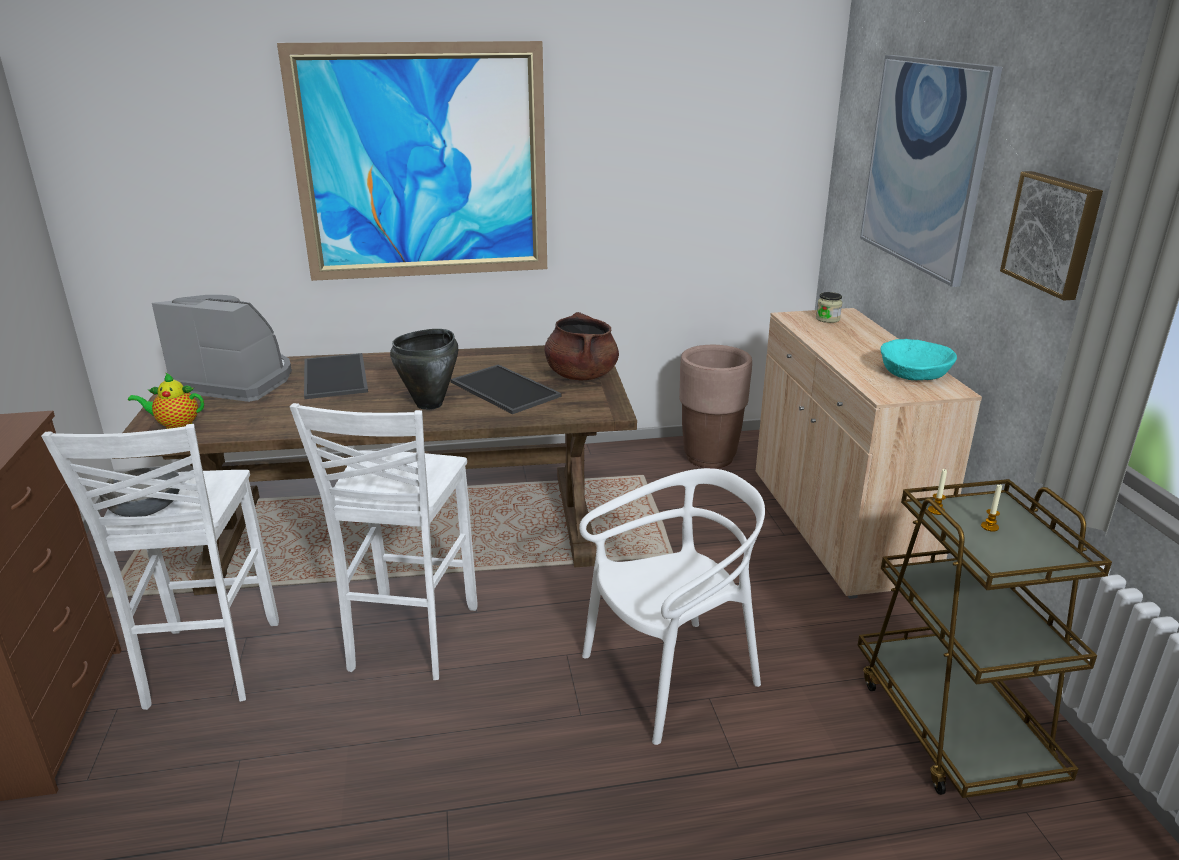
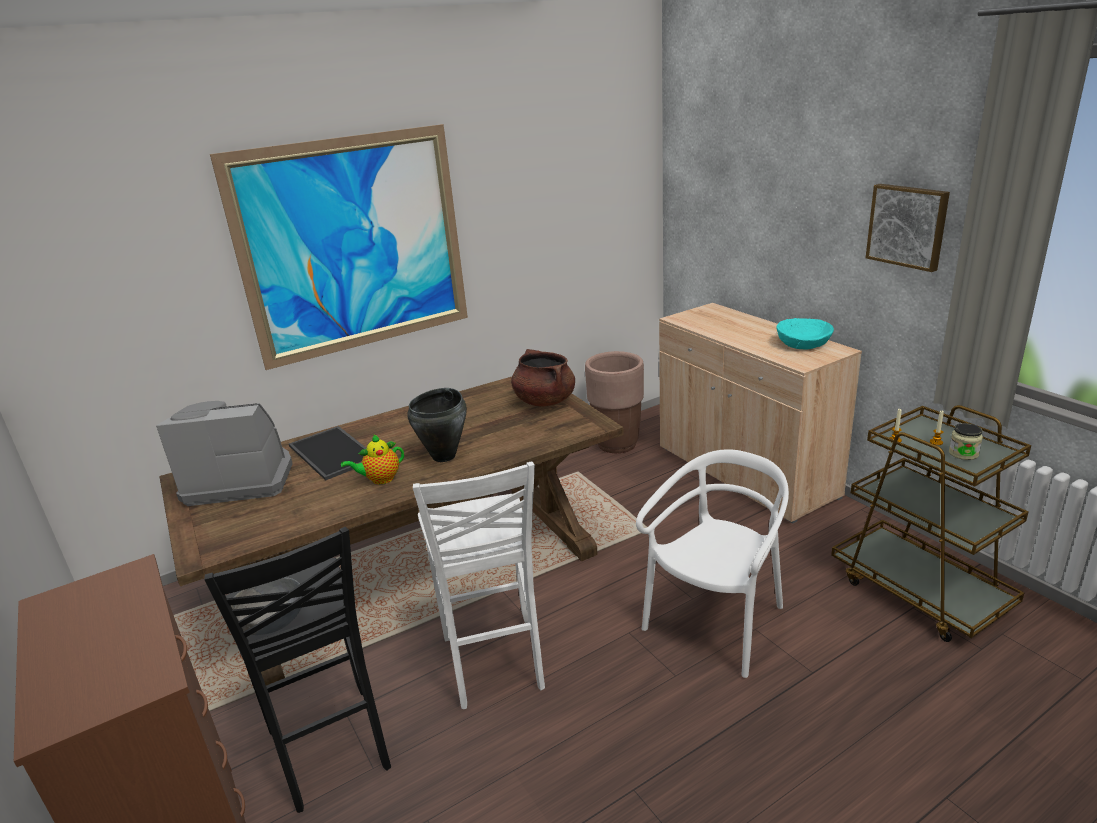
camera: 20 degrees left, 0 degrees up
(175, 425) = (223, 537): teapot -> teapot (380, 479)
(209, 666) = (331, 751): white stool -> black stool
(502, 389) = (493, 428): tray -> none
(827, 319) = (704, 315): jar -> jar (963, 453)
(924, 165) = (768, 187): picture -> none

